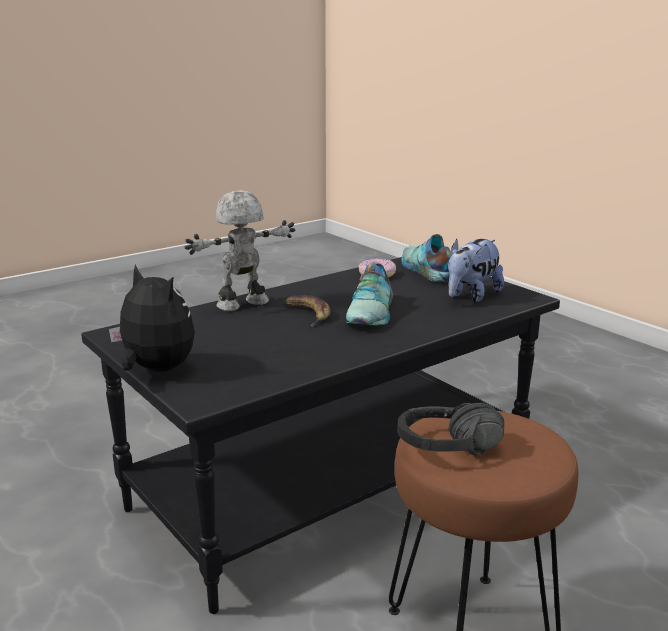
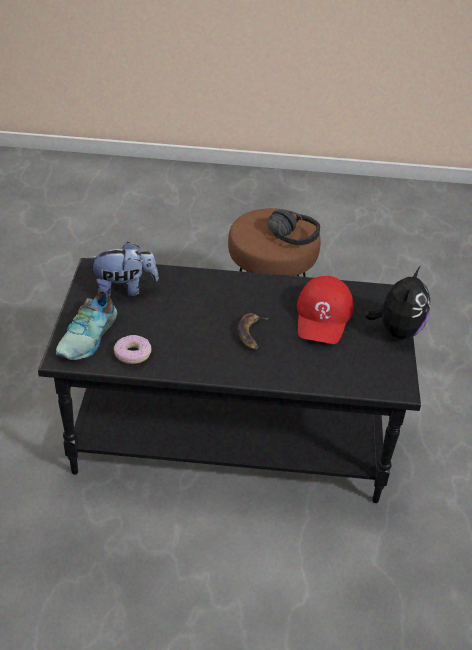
camera: 140 degrees left, 20 degrees up
(155, 370) = (397, 330): plush toy -> plush toy turned 150 degrees counterclockwise
(244, 304) = (280, 371): toy robot -> none
(257, 349) = (323, 316): none -> red cap
(373, 313) = (211, 310): shoe -> none

